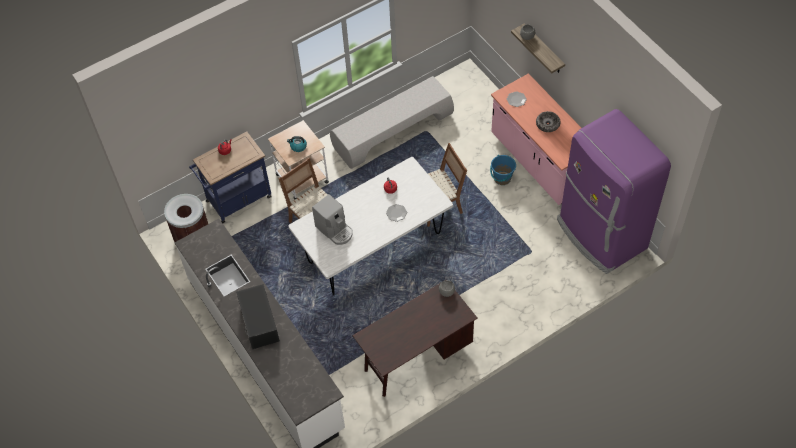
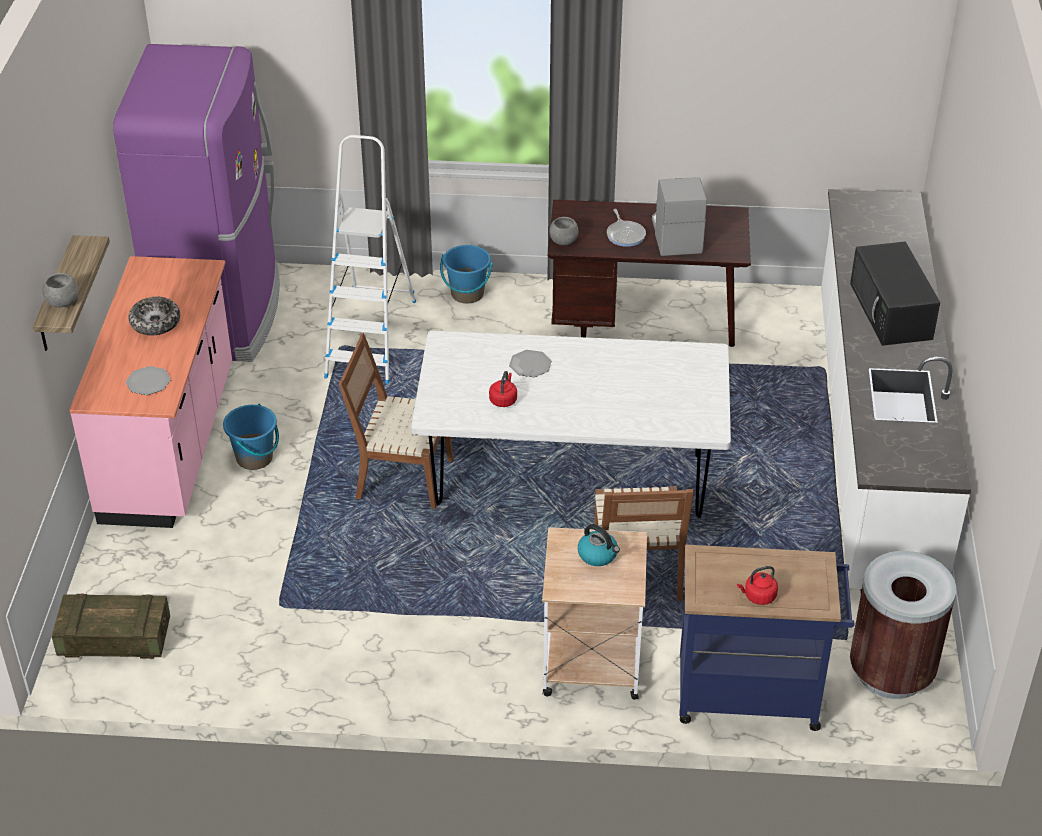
camera: 145 degrees left, 15 degrees down
(260, 323) = (891, 312): black microwave -> black microwave turned 150 degrees clockwise
(335, 230) = (654, 394): coffee machine -> coffee machine (675, 235)
(392, 131) = (338, 645): grey bench -> none
(423, 315) = (625, 234): none -> frying pan
(466, 88) = (114, 638): none -> crate
(511, 320) = (467, 294): none -> blue bucket
(524, 265) = (371, 338): none -> white step ladder

